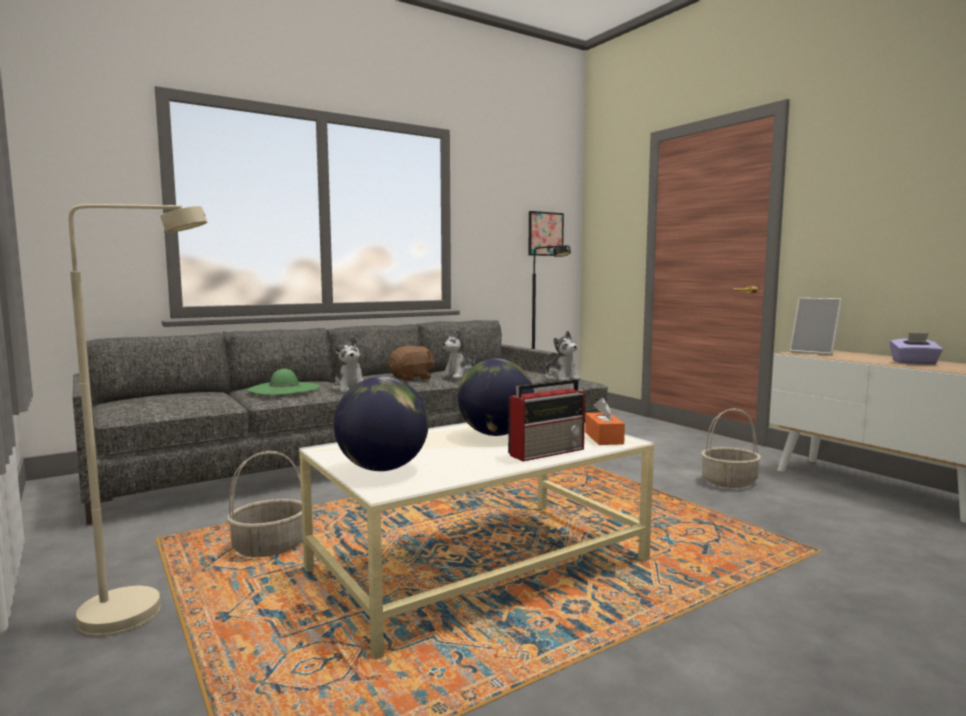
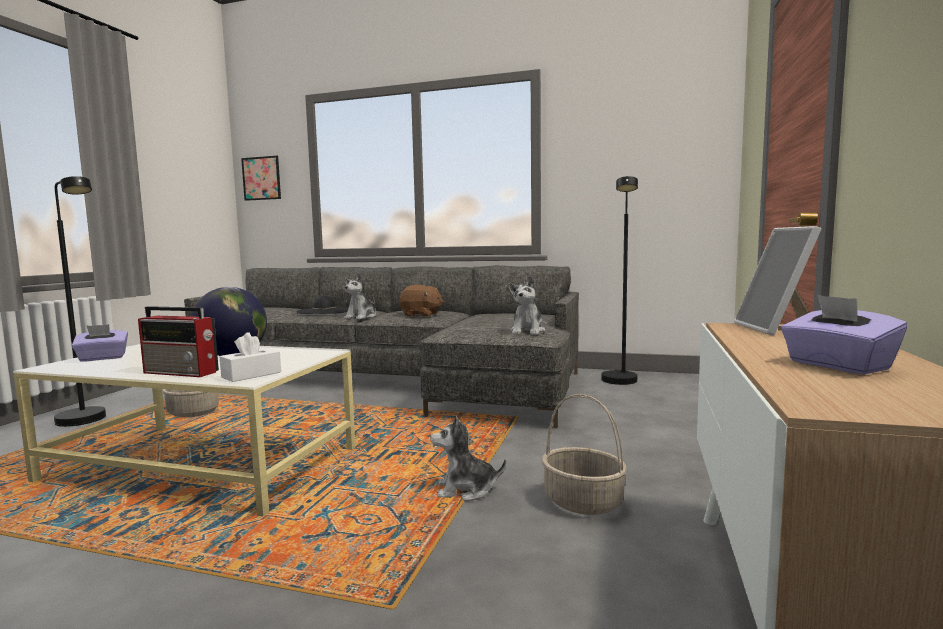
camera: 50 degrees right, 0 degrees up
(144, 611) = (87, 421): beige floor lamp -> black floor lamp
(284, 388) = (324, 311): green hat -> black hat
(382, 469) = (102, 358): globe -> purple tissue box
(460, 375) = (472, 318): plush toy -> plush toy (465, 490)
(545, 234) = (674, 165): picture -> picture (261, 178)
(604, 438) = (251, 375): orange tissue box -> white tissue box

